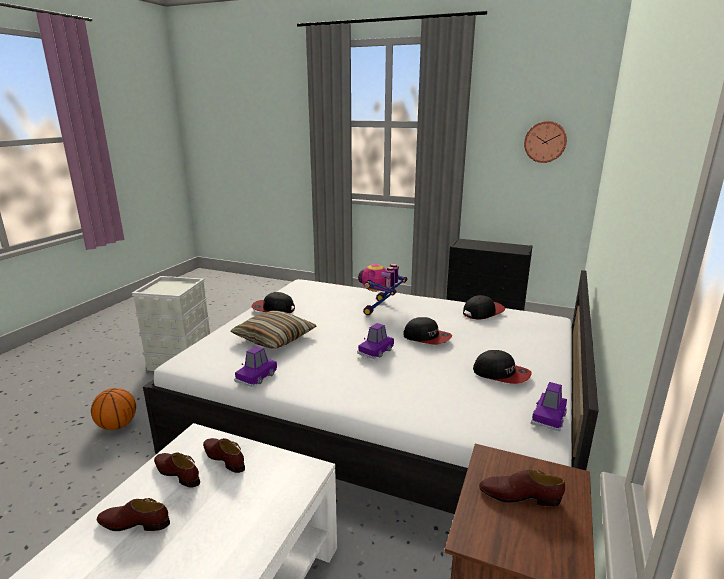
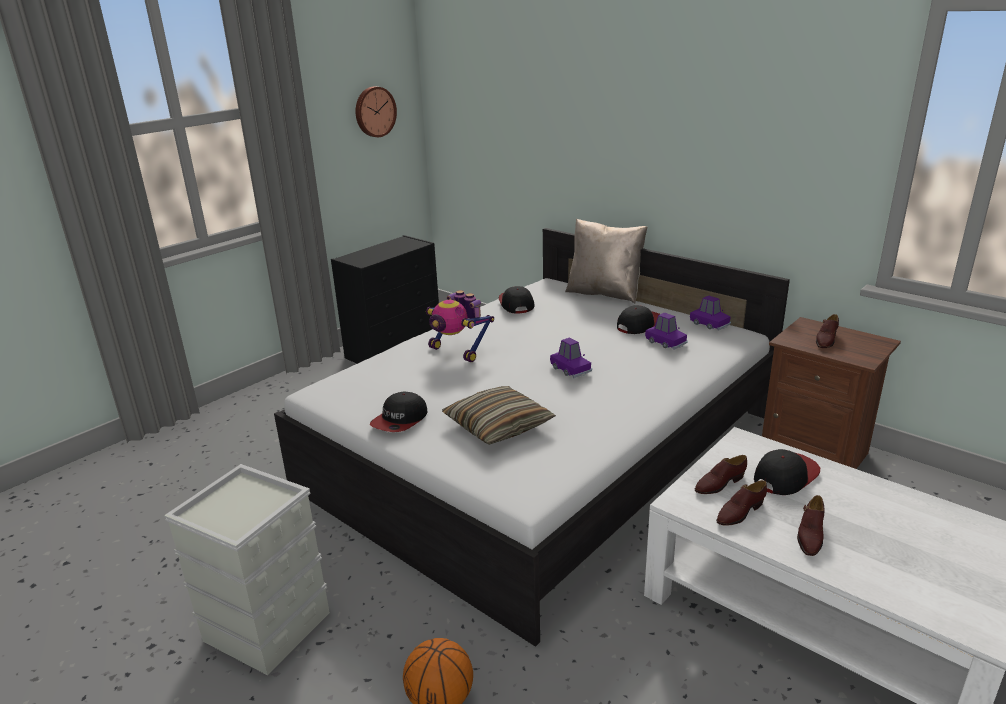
camera: 70 degrees left, 5 degrees up
(256, 377) = (595, 443): purple toy car -> purple toy car (665, 342)
(427, 337) = (556, 339): cap -> cap (785, 476)
(562, 347) = (604, 293): none -> beige pillow

